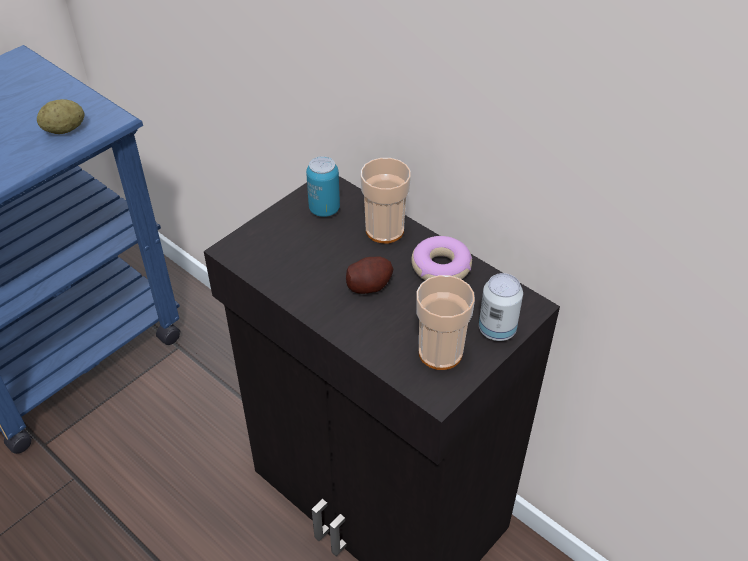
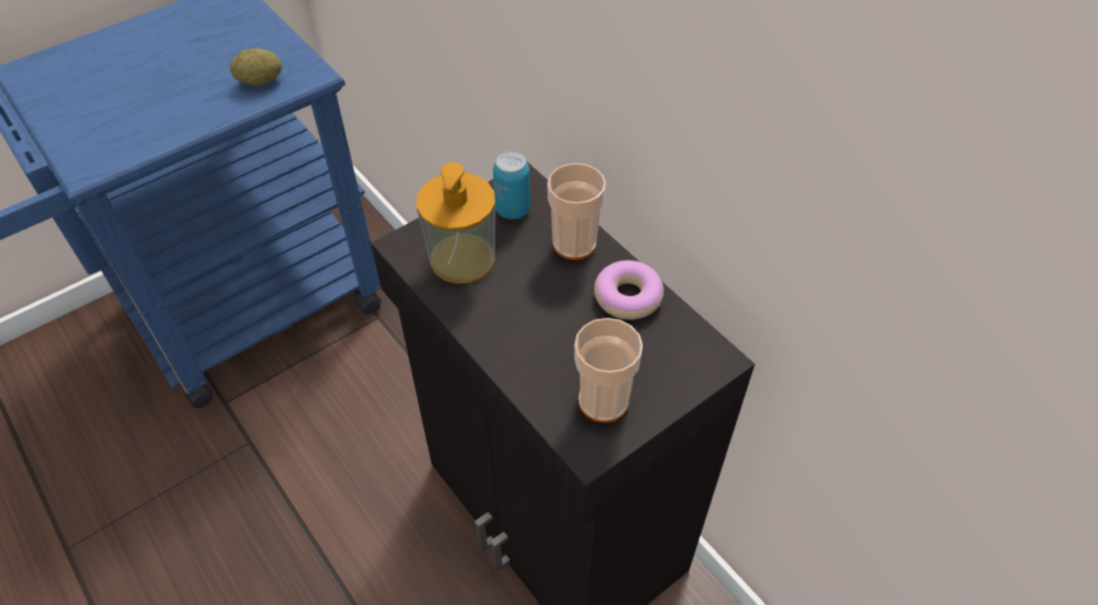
camera: 10 degrees right, 5 degrees up
(289, 254) = (462, 258): none -> soap dispenser
(369, 285) = (542, 308): potato -> none
(497, 330) = (674, 382): can -> none

